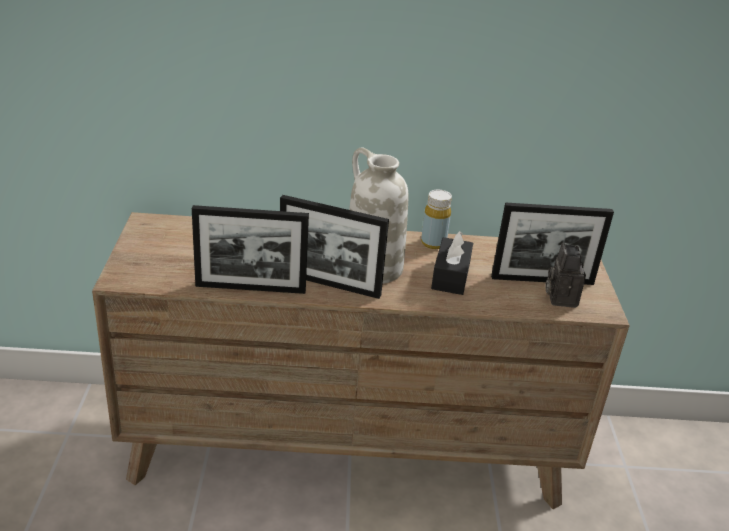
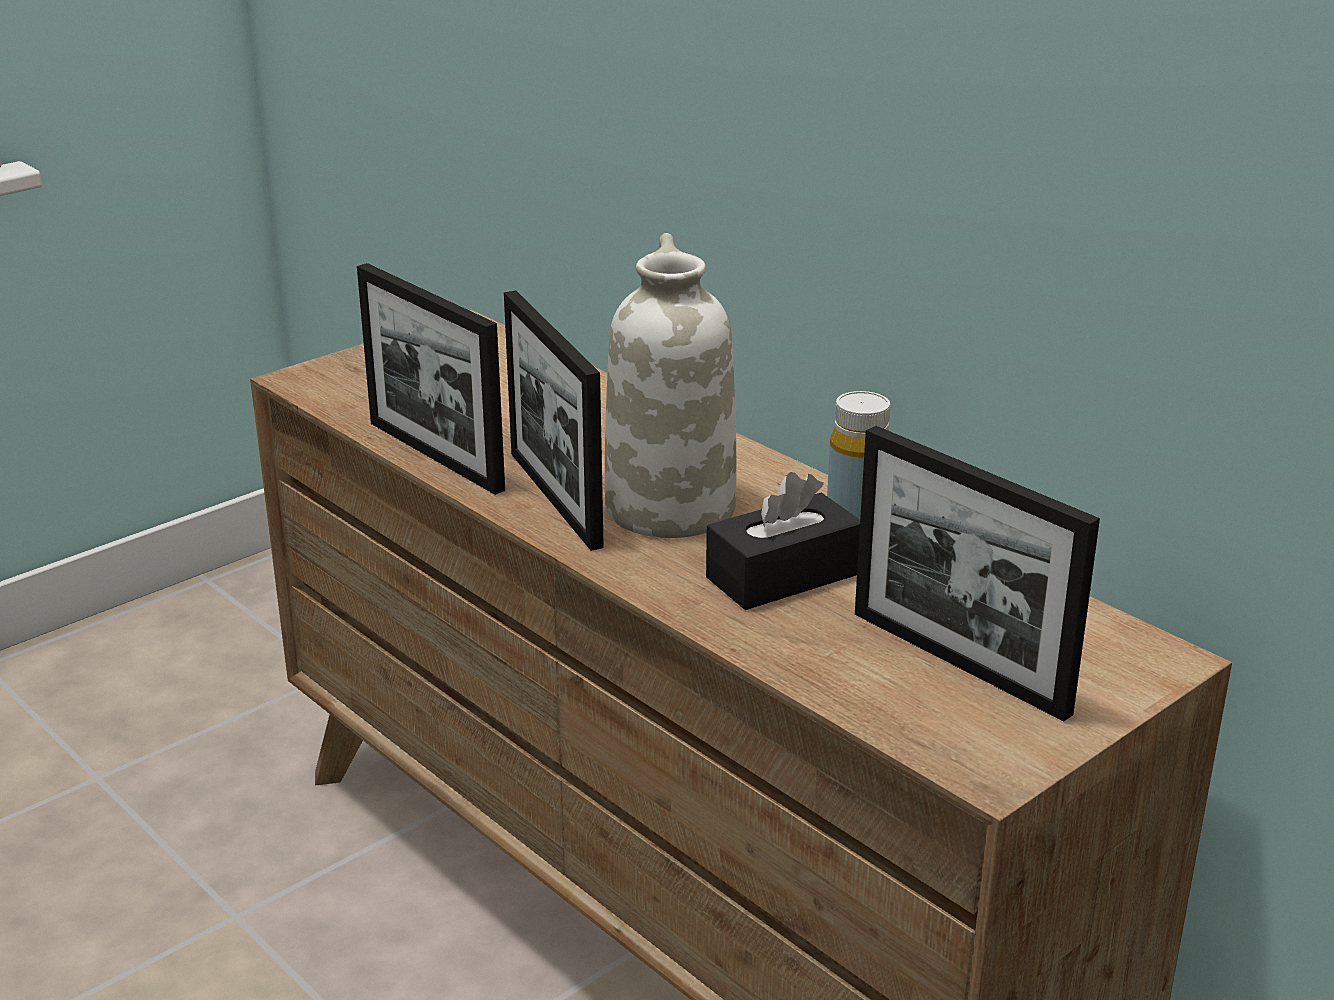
camera: 50 degrees right, 5 degrees down
(560, 297) = (936, 704): camera -> none

